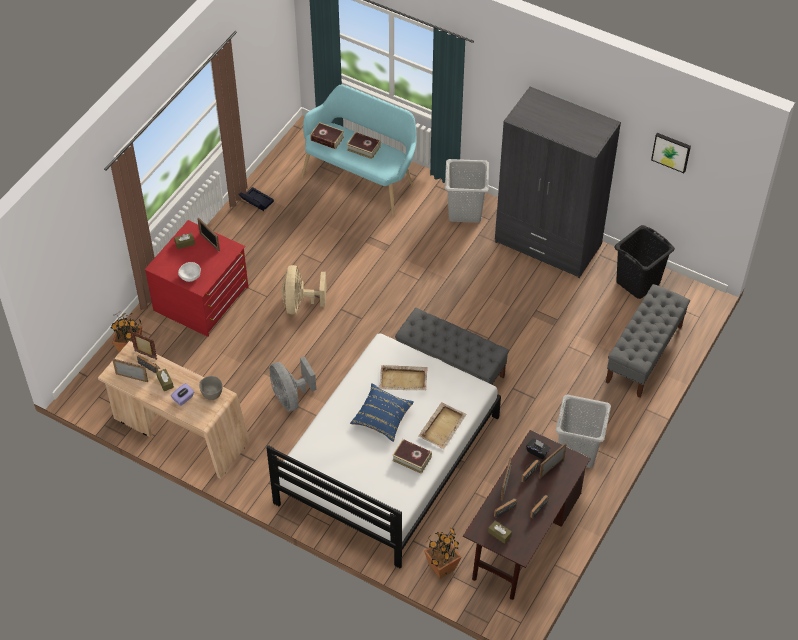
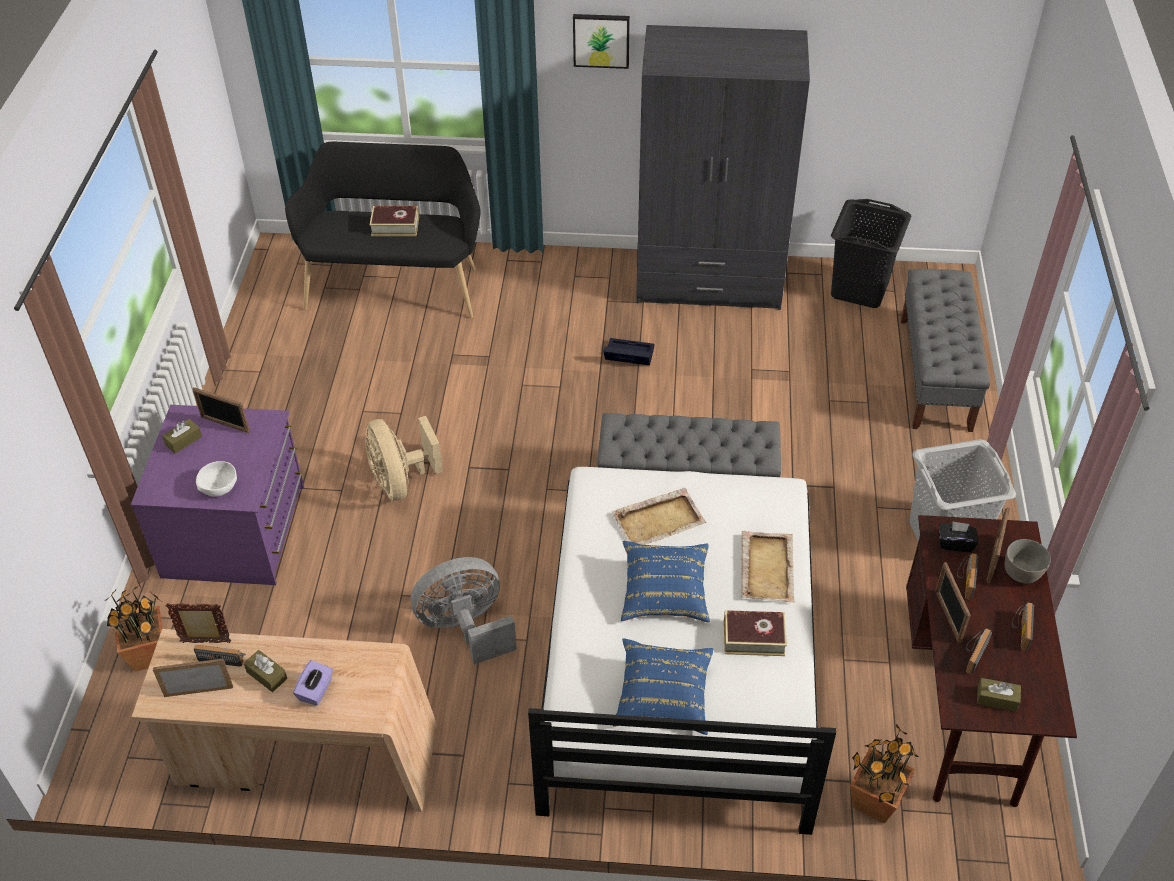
camera: 25 degrees left, 5 degrees down
(202, 299) = (236, 531): red dresser -> purple dresser
(212, 394) = (365, 663): grey bowl -> grey bowl (1022, 573)
(255, 201) = (250, 364): black storage box -> black storage box (627, 356)
(290, 397) = (466, 628): grey fan -> grey fan turned 120 degrees clockwise
(327, 139) = (333, 230): book -> none
(349, 468) = (663, 697): none -> blue pillow
(361, 179) = (395, 284): turquoise bench -> black bench
(465, 211) = (569, 278): grey laundry basket -> none
(671, 151) = (891, 54): picture -> picture (601, 40)

